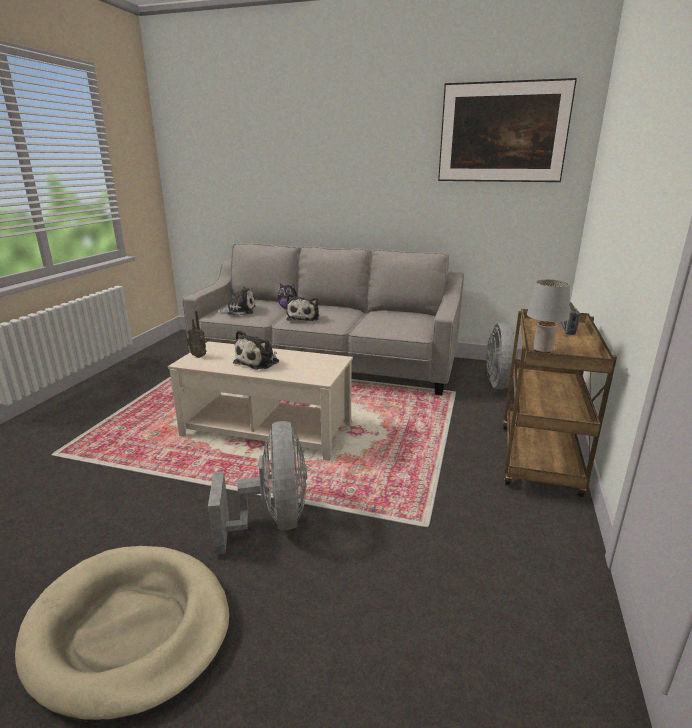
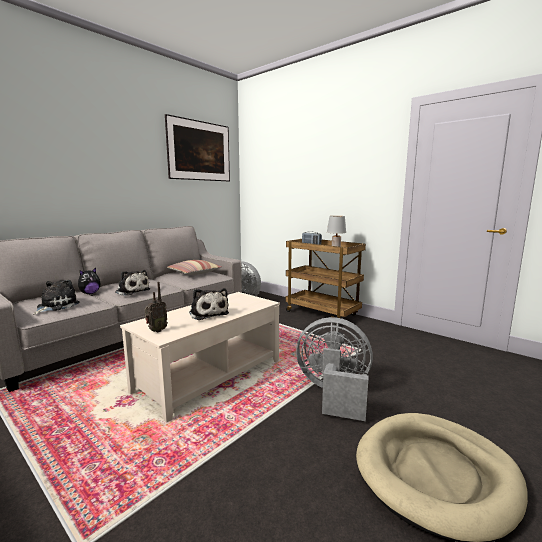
camera: 65 degrees left, 10 degrees down
(404, 319) = (194, 273): none -> pillow

